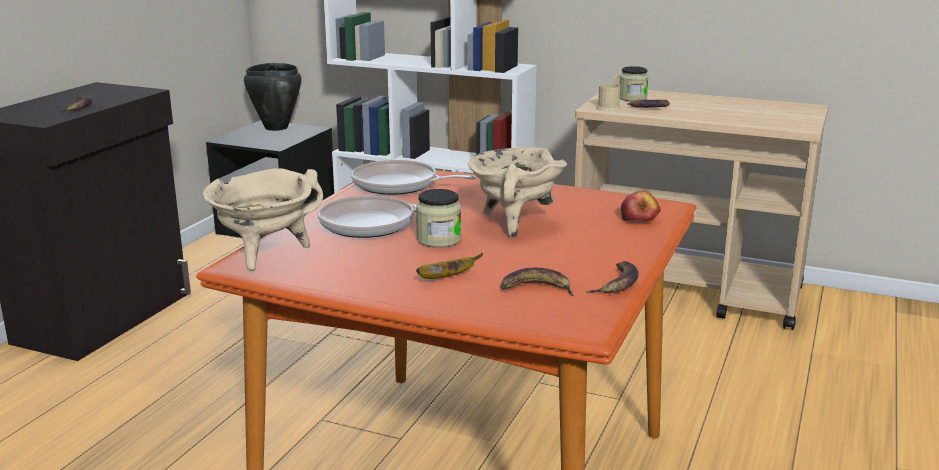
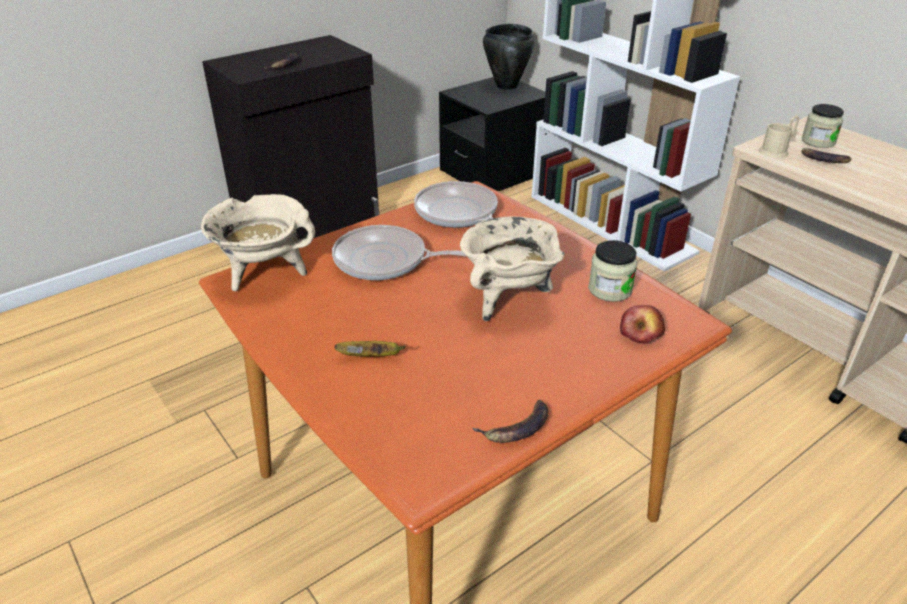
camera: 30 degrees right, 15 degrees up
(439, 240) = (418, 301): jar -> jar (610, 289)
(536, 288) = (433, 403): banana -> none

